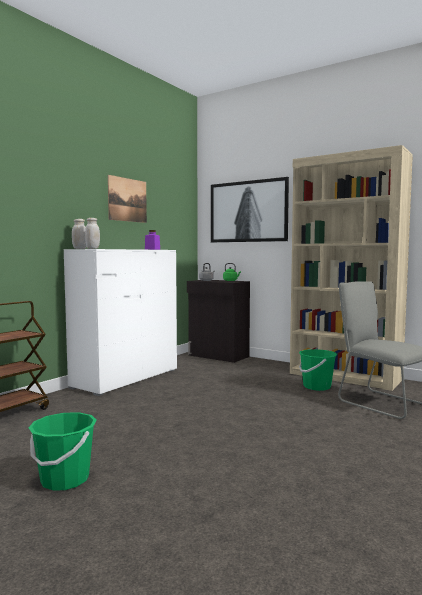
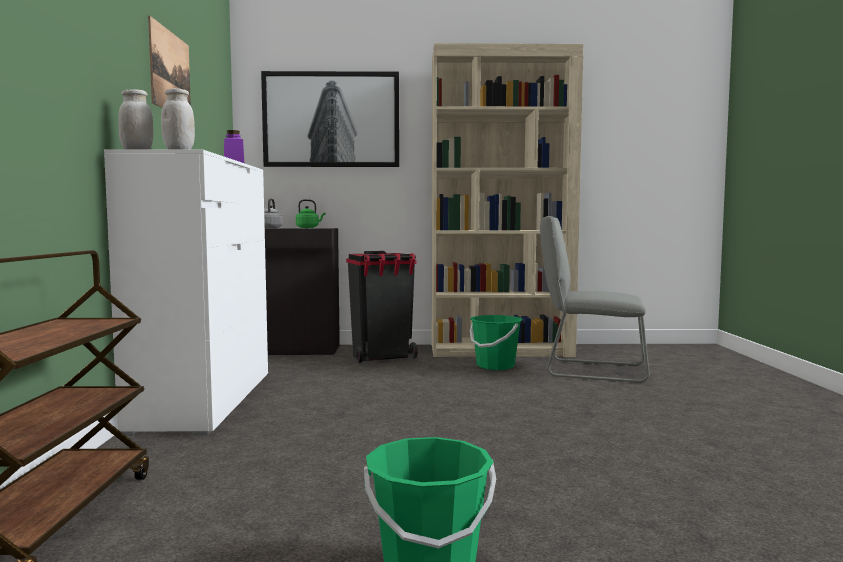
camera: 35 degrees left, 0 degrees up
(257, 369) = (382, 358): none -> black trash can

